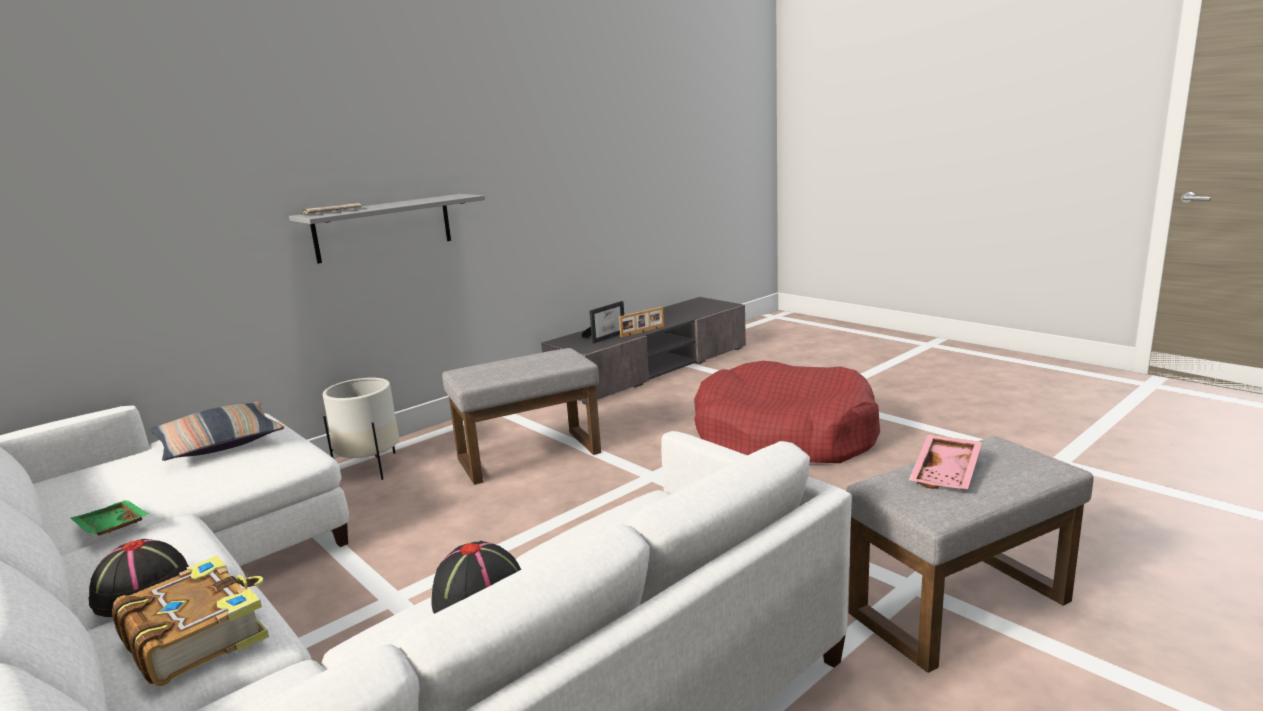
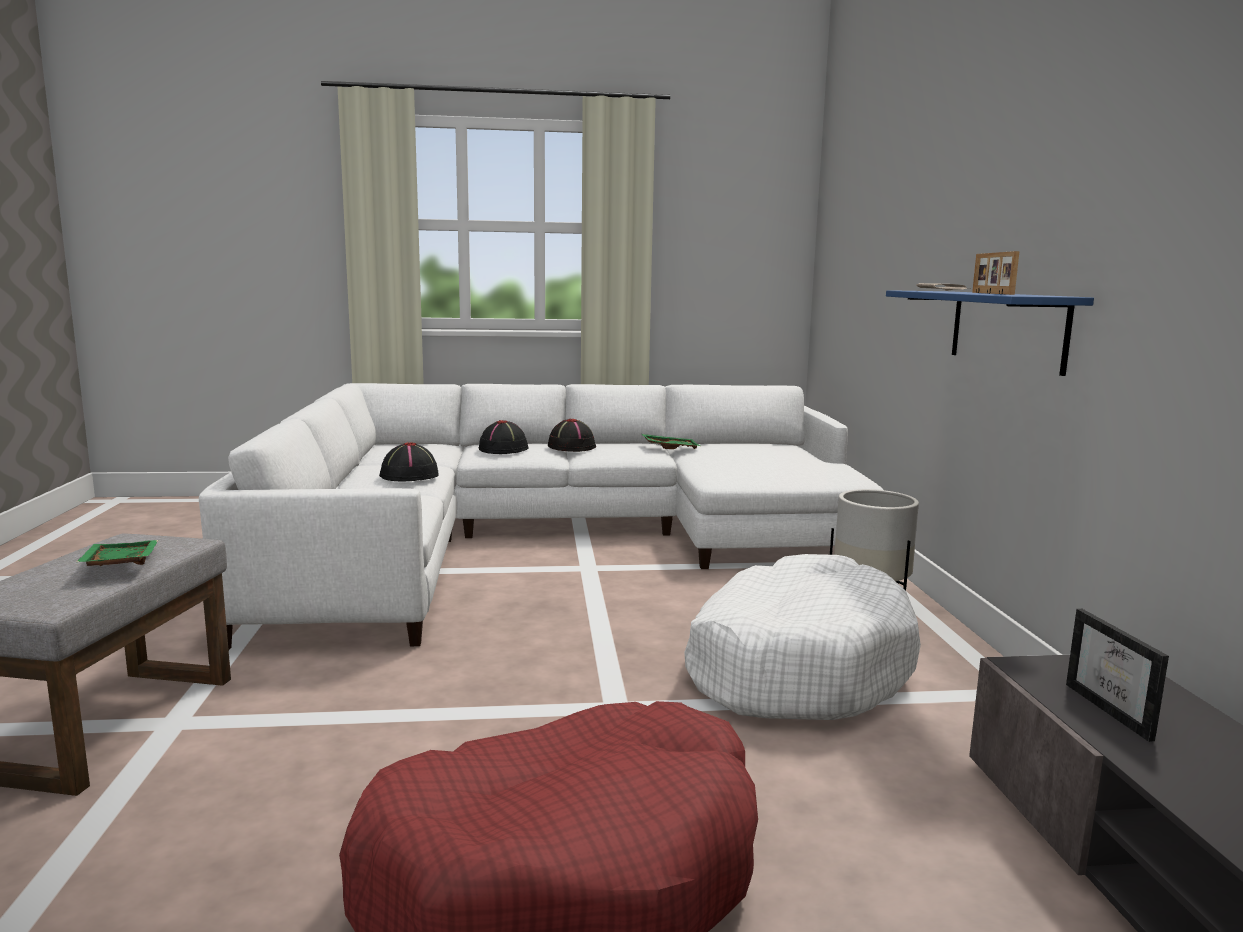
camera: 125 degrees right, 5 degrees down
(197, 635) = (503, 449): book -> black hat
(219, 443) = (790, 467): pillow -> none
(384, 227) = (1006, 329): grey shelf -> blue shelf
(530, 455) = (796, 666): grey ottoman -> white dog bed
(643, 332) = (1139, 763): picture frame -> picture frame (990, 293)
(947, 473) = (118, 565): pink tray -> green tray

